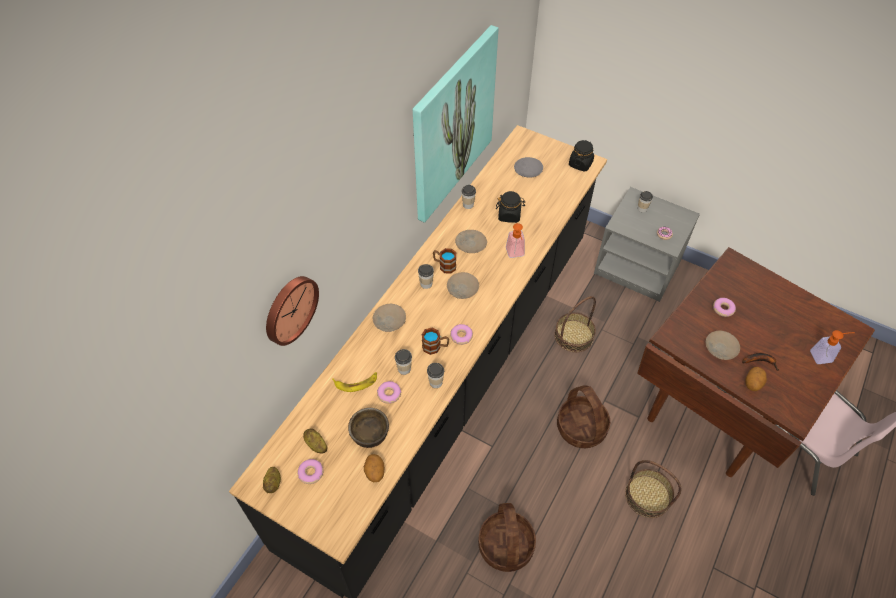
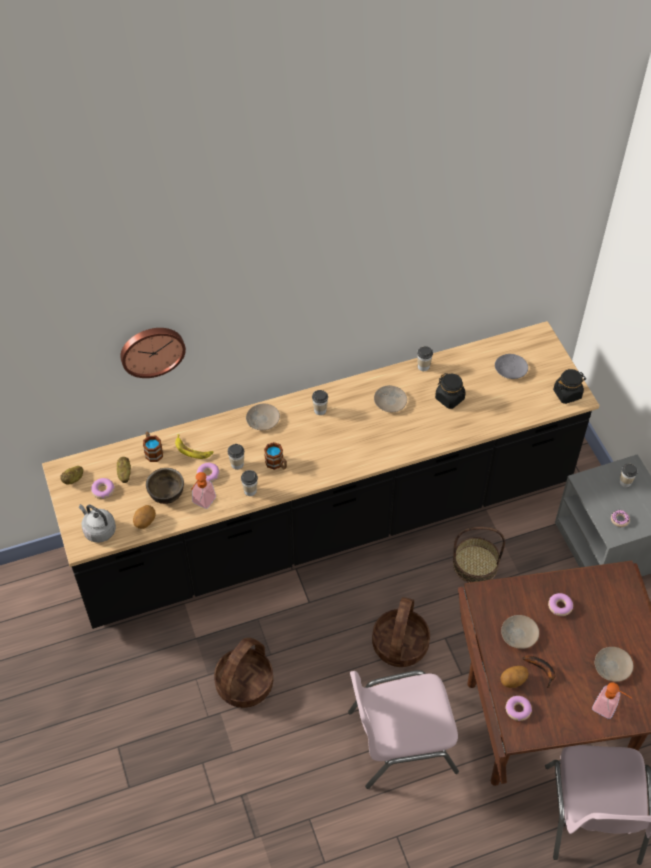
camera: 40 degrees right, 0 degrees up
(340, 511) = (98, 530): none -> grey kettle
(444, 265) = (350, 405): mug -> mug (152, 451)
(452, 124) = (420, 281): picture -> none
(461, 336) = (305, 470): donut -> donut (518, 710)
(462, 288) = (345, 433): beige plate -> beige plate (612, 666)
(515, 254) = (419, 435): soap dispenser -> soap dispenser (202, 503)
(647, 496) = (399, 740): basket -> pink chair

